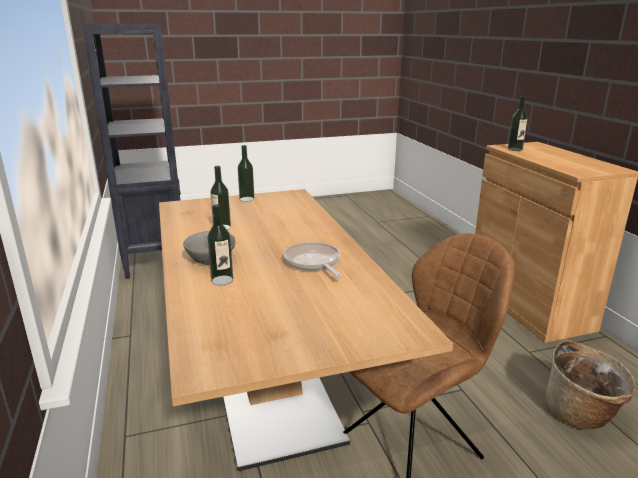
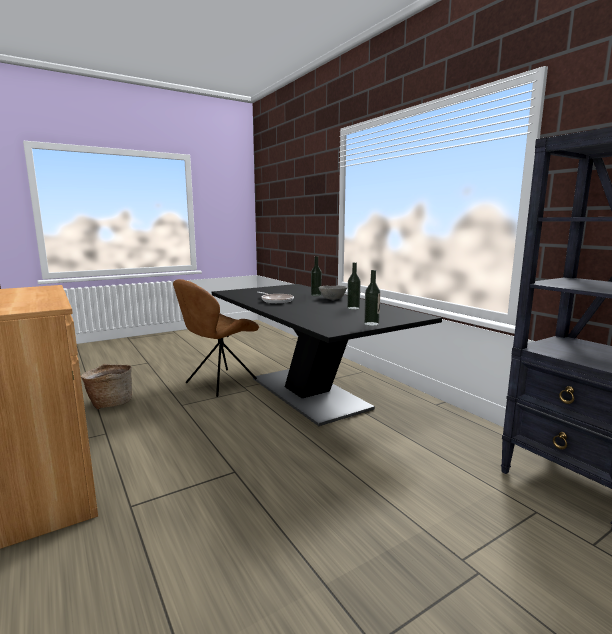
camera: 165 degrees right, 10 degrees down
(270, 384) = (308, 393): beige dining table -> black dining table
(515, 149) = (44, 303): bottle -> none

